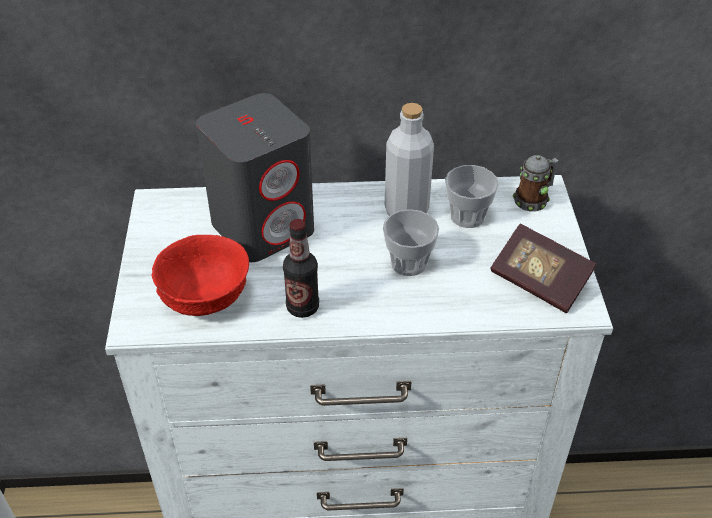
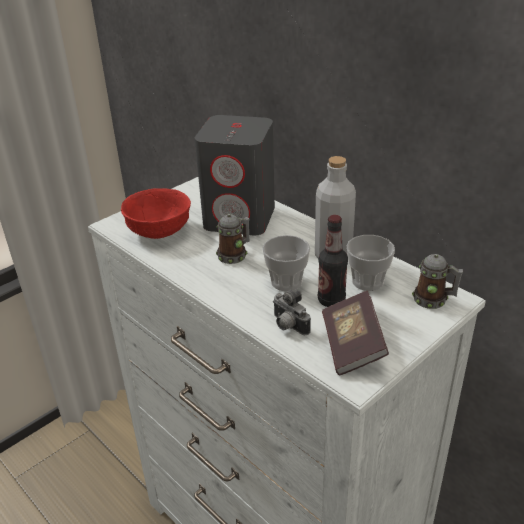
camera: 50 degrees right, 10 degrees down
(302, 307) = (193, 265): bottle -> bottle (331, 300)
(322, 269) = (235, 254): none -> mug
(473, 302) = (288, 326): none -> camera

